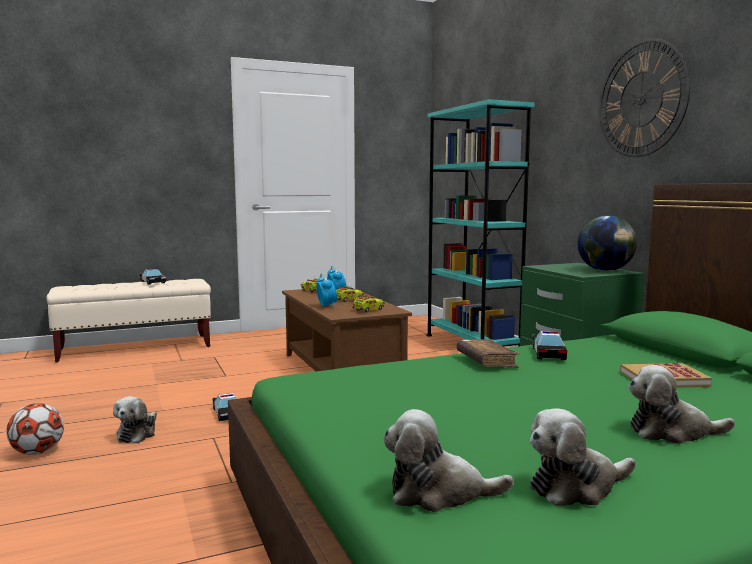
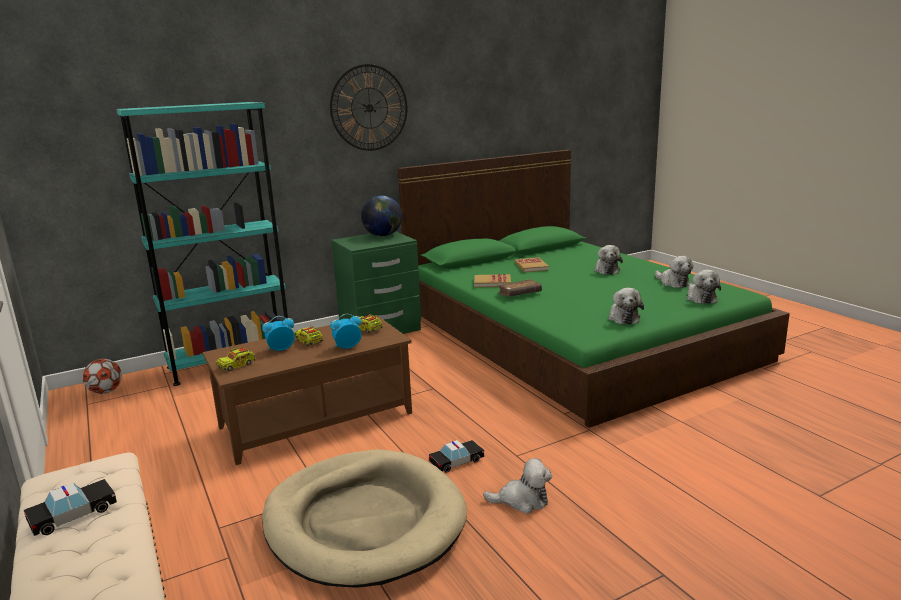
camera: 95 degrees left, 10 degrees up
(37, 452) = (591, 550): football -> football (106, 392)
(176, 386) = (364, 522): none -> beige dog bed
(346, 405) = (623, 317): none -> plush toy
(548, 354) = (492, 282): toy car -> book

